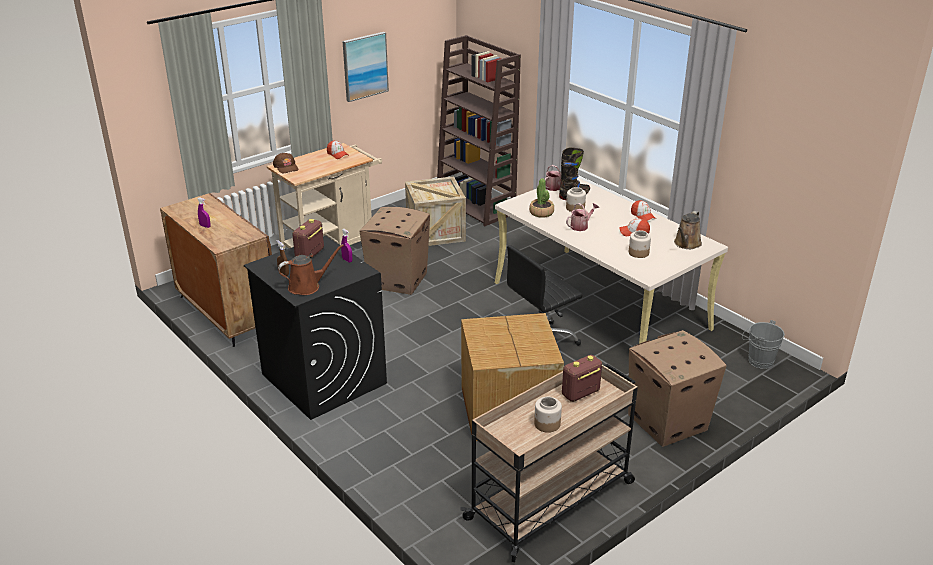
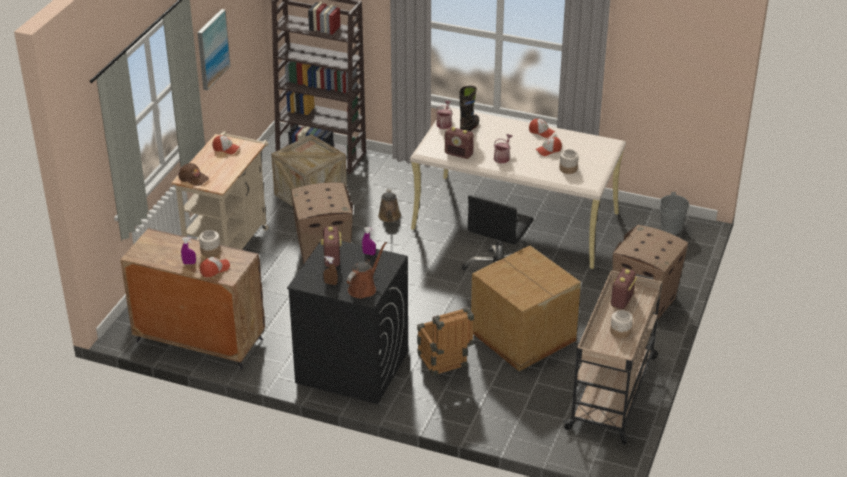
camera: 30 degrees left, 5 degrees up
(218, 237) = (214, 269): none -> cap
(407, 407) = (444, 364): none -> crate
(541, 213) = (459, 154): potted plant -> radio
(575, 208) = (481, 141): jar -> jar (210, 251)
(686, 244) = (596, 149): brown watering can -> brown watering can (389, 217)

